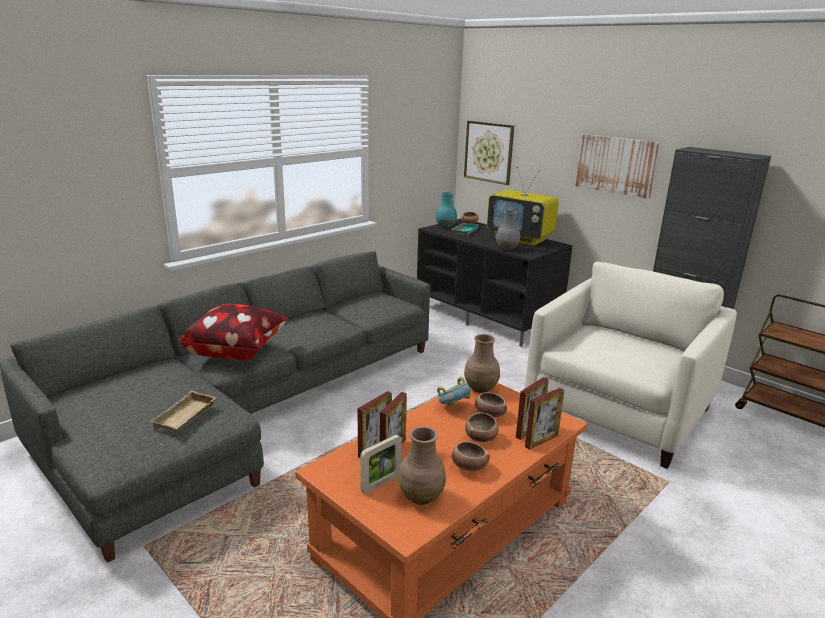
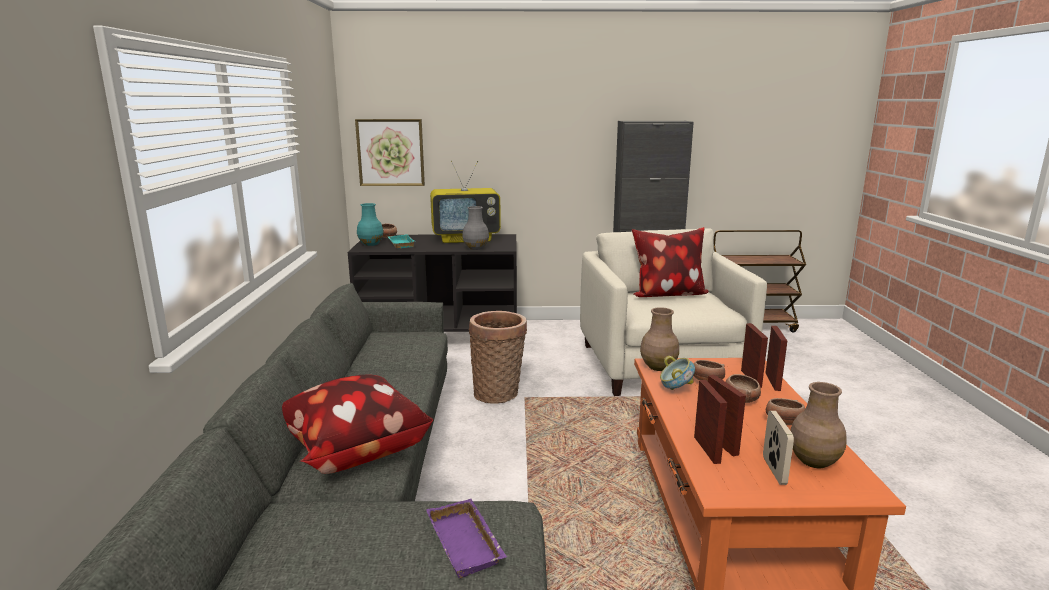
camera: 45 degrees left, 5 degrees down
(186, 416) = (468, 543): beige tray -> purple tray
(450, 372) = (498, 393): none -> basket
(616, 165) = (548, 146): picture -> none
(629, 341) = (667, 295): none -> pillow

